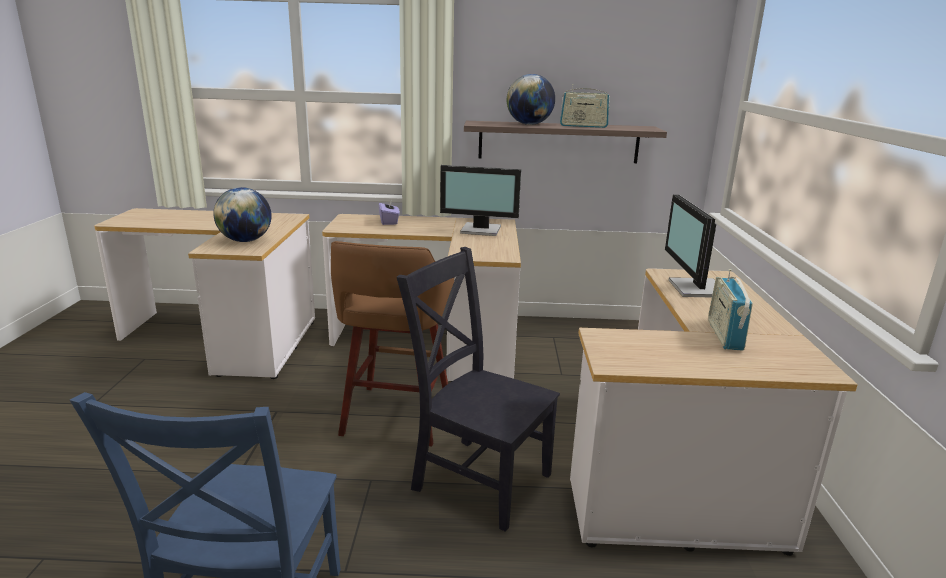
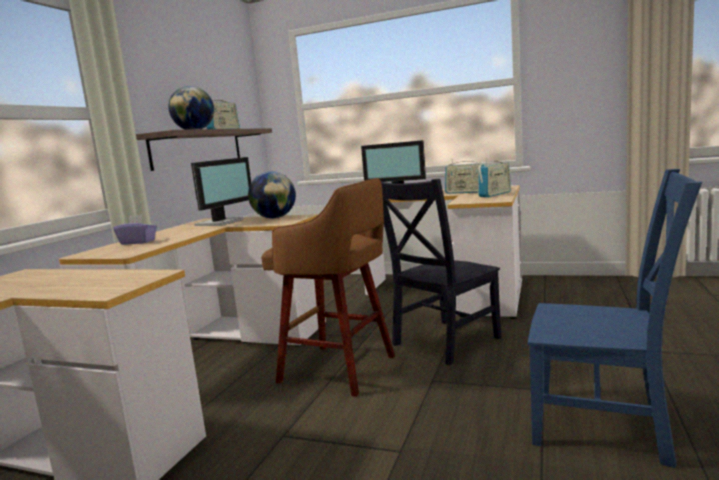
camera: 70 degrees left, 10 degrees down
(245, 240) = (101, 281): globe -> globe (274, 218)
(690, 359) = (495, 194): none -> radio

